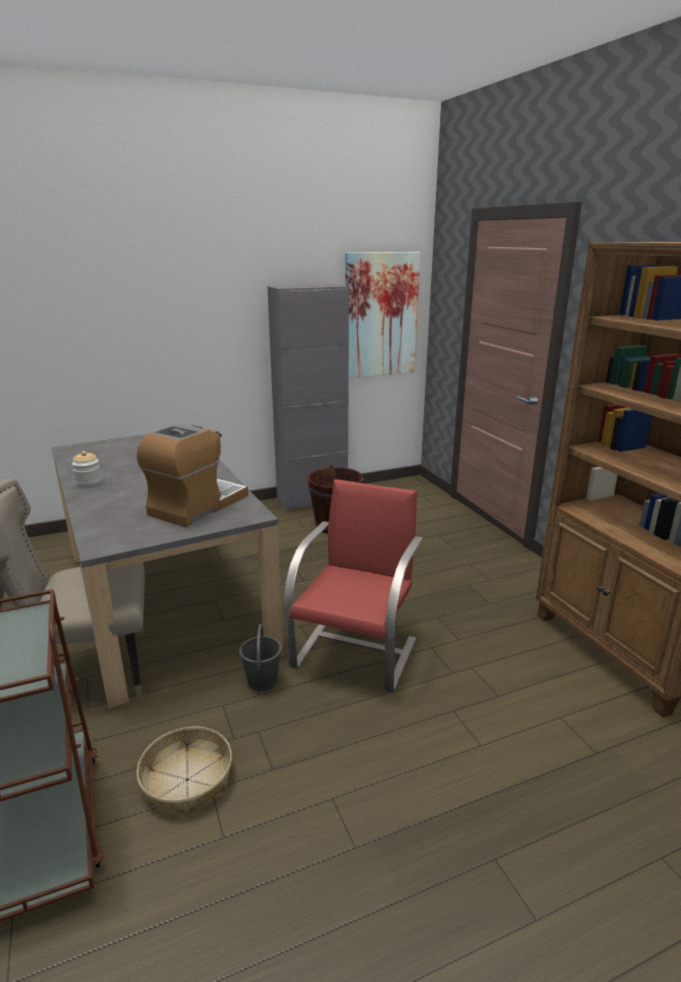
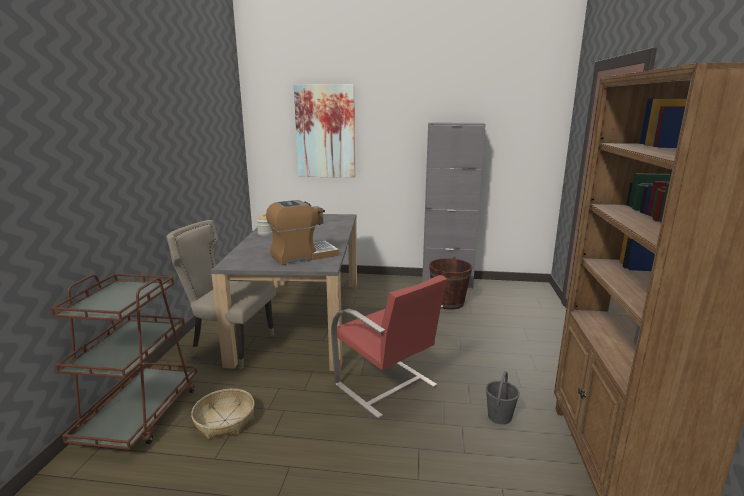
camera: 30 degrees right, 5 degrees down
(262, 681) = (312, 383): grey bucket -> grey bucket (499, 417)
(356, 652) = (387, 386): red chair -> red chair turned 90 degrees clockwise
(381, 315) = (521, 148): picture -> picture (325, 132)

